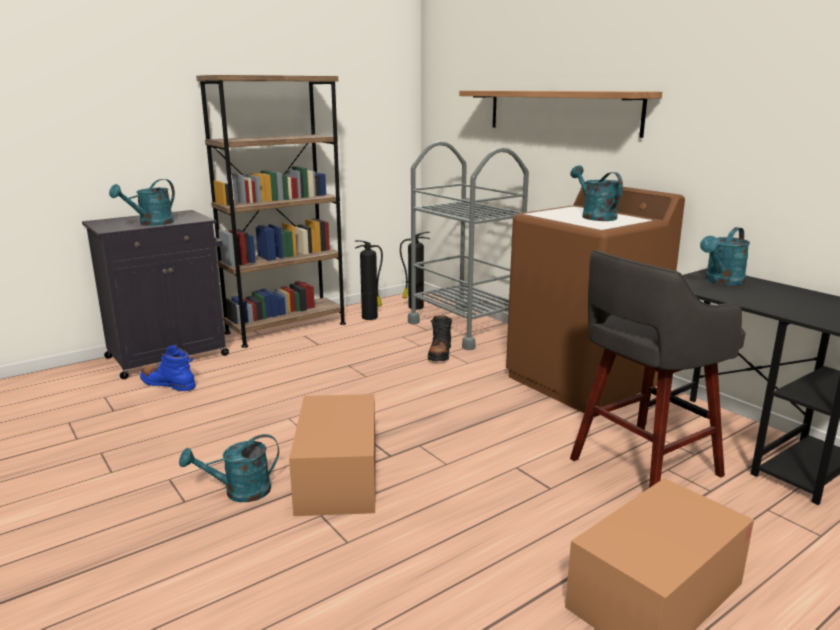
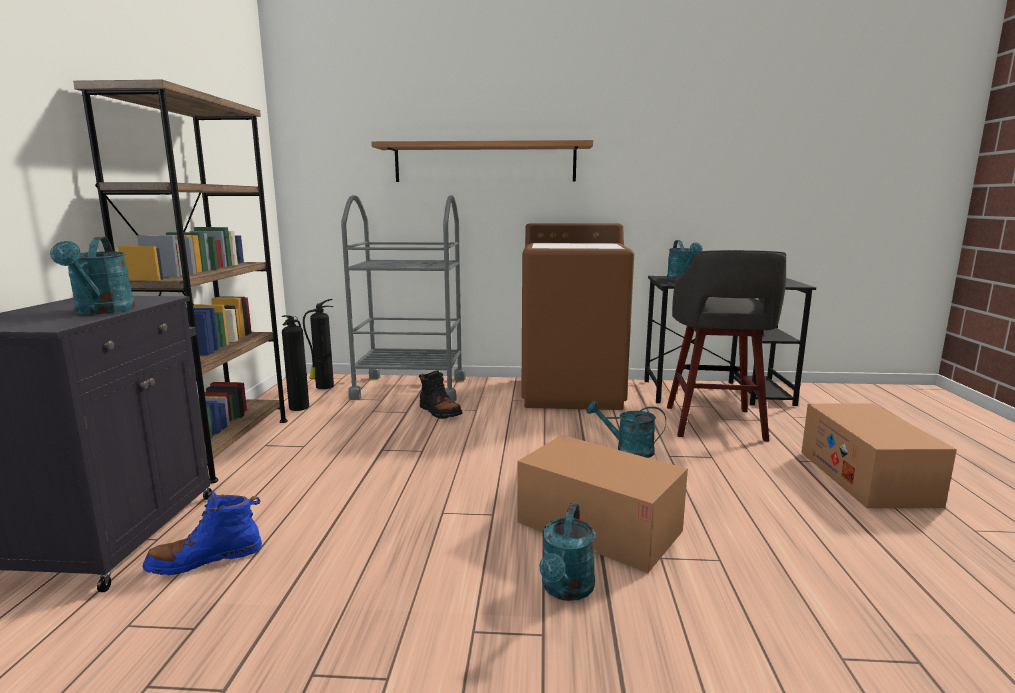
camera: 50 degrees left, 5 degrees down
(594, 216) = (579, 245): turquoise watering can -> turquoise watering can (628, 450)

